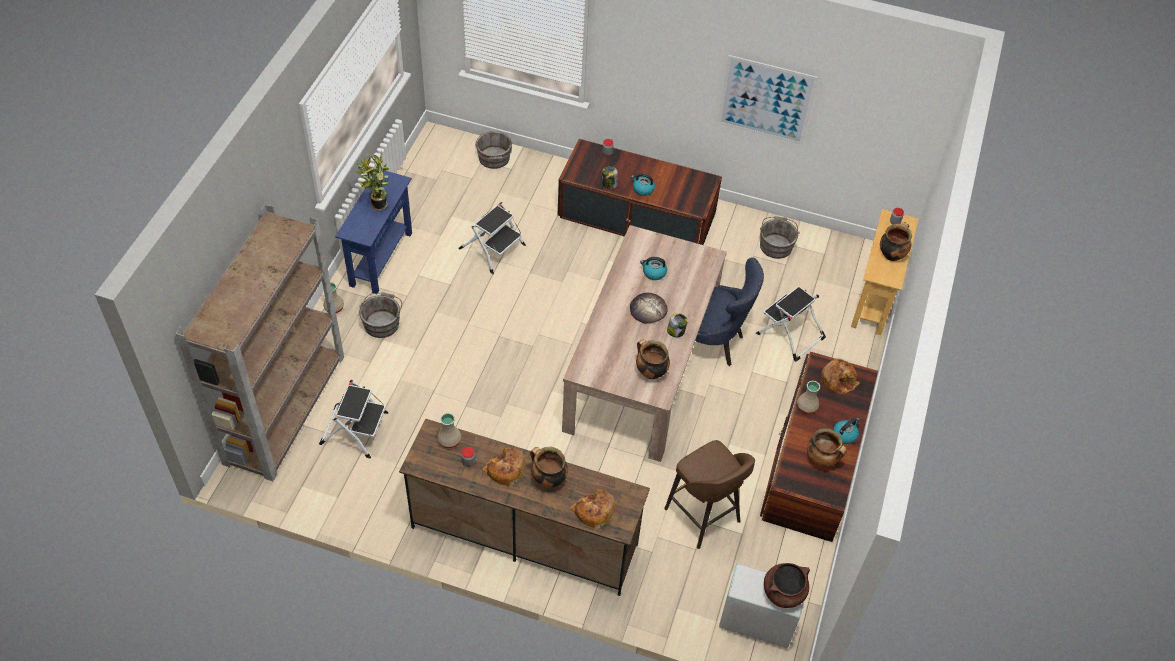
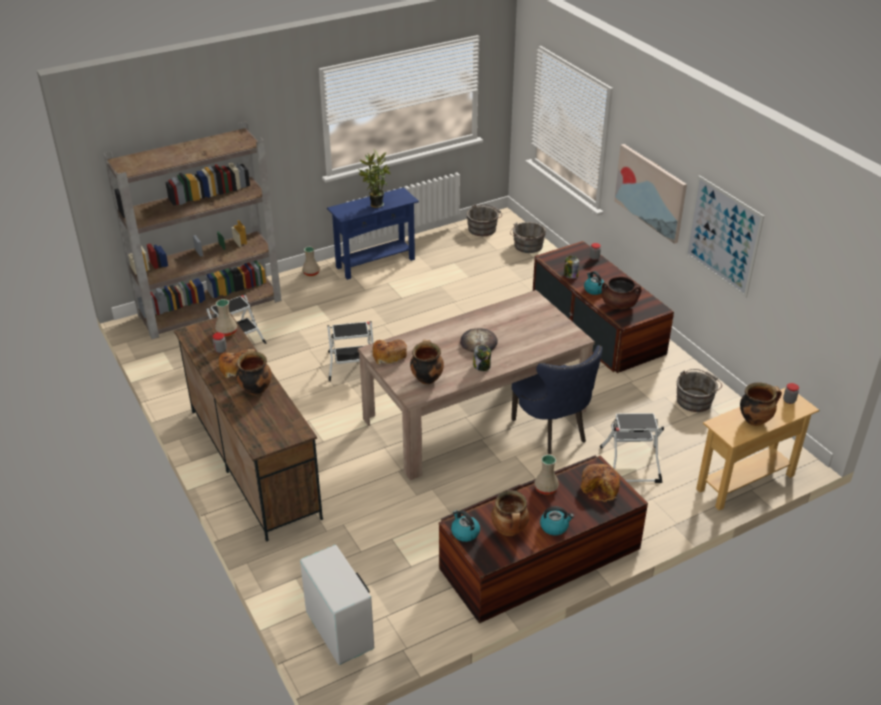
camera: 45 degrees right, 15 degrees down
(382, 322) = (329, 295): grey bucket -> grey bucket (483, 228)
(492, 248) = (458, 292): step ladder -> step ladder (352, 364)
(593, 511) = (258, 425): bread -> bread (389, 355)
(653, 273) = (514, 324): kettle -> kettle (464, 532)
(661, 77) = (651, 192): none -> picture
(703, 517) = (395, 535): brown stool -> none
(784, 592) = (344, 587): brown cooking pot -> brown cooking pot (619, 305)

